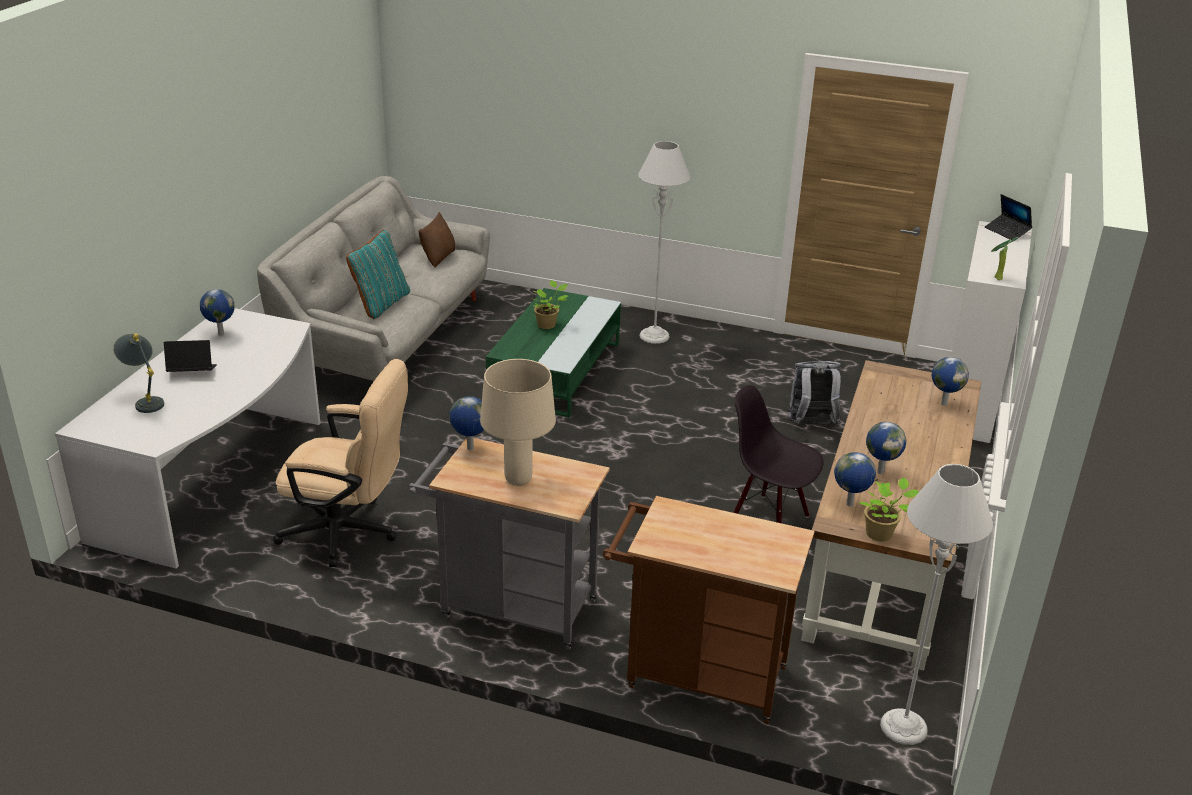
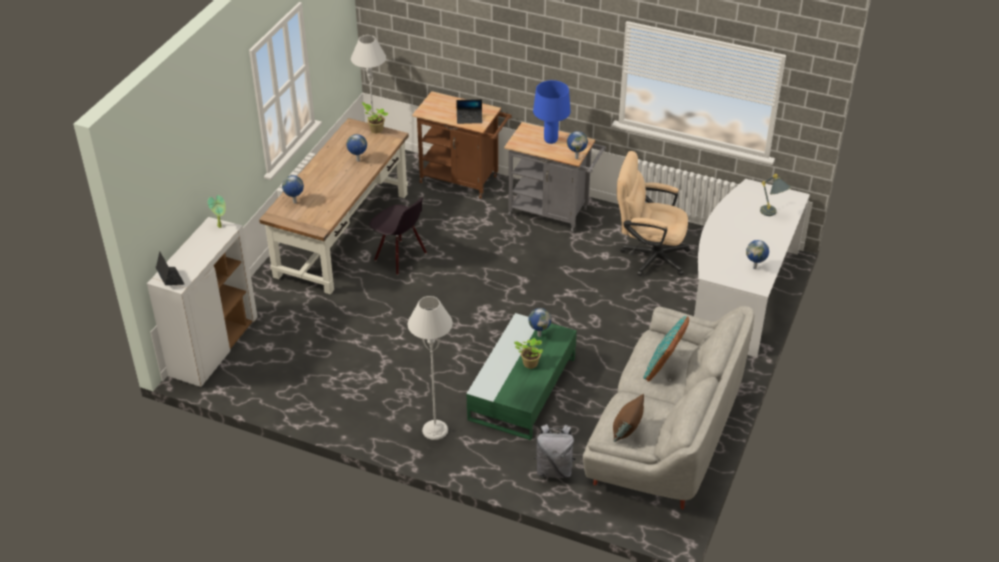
camera: 175 degrees left, 10 degrees up
(192, 372) = (756, 235): laptop -> laptop (469, 118)
(519, 480) = (550, 140): beige table lamp -> blue table lamp
(810, 426) = (342, 329): grey backpack -> grey backpack (554, 469)
(850, 505) = (383, 144): globe -> globe (539, 335)

